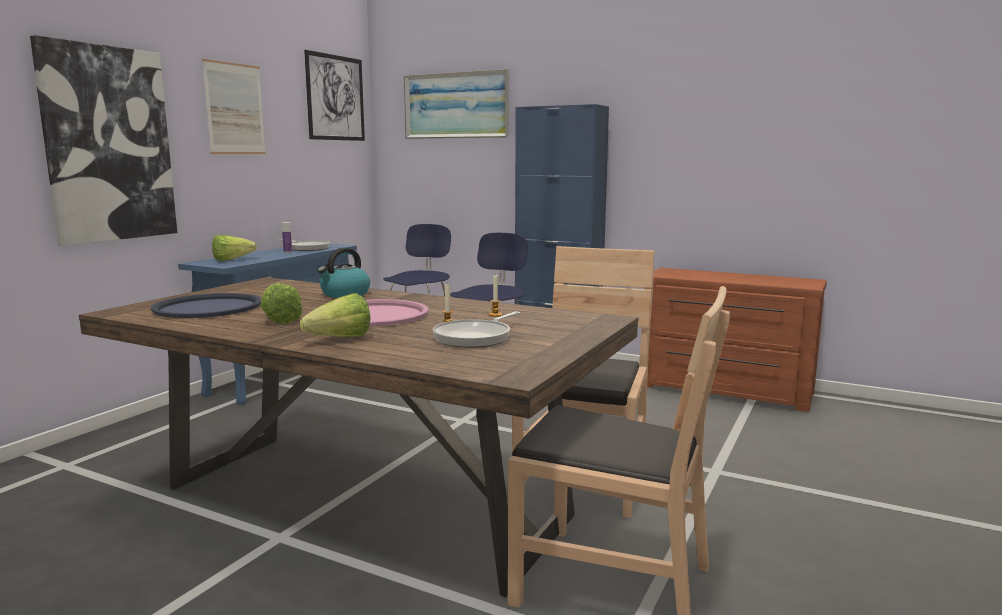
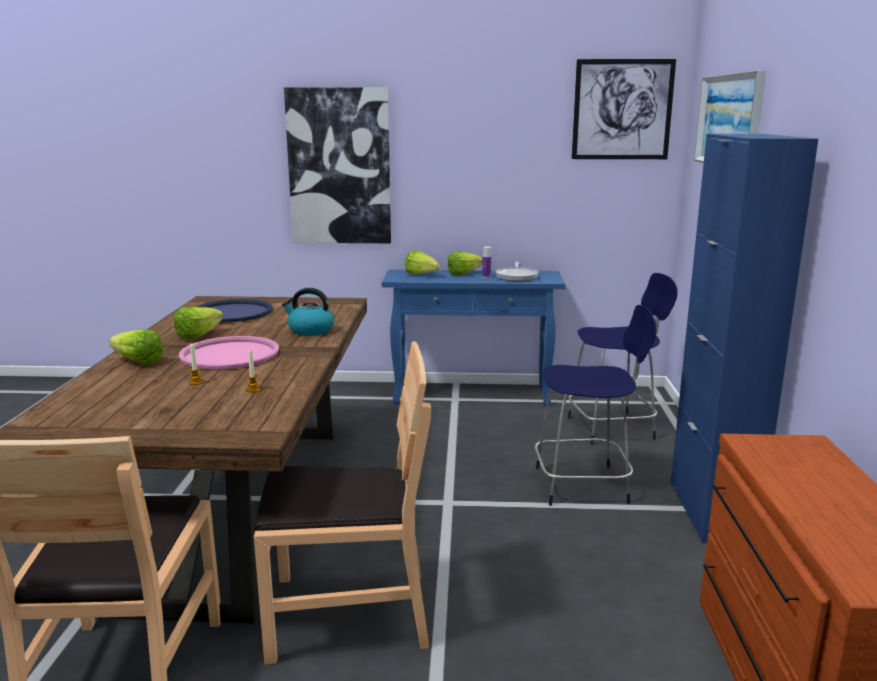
camera: 65 degrees right, 5 degrees up
(235, 109) = (471, 131): picture -> none
(262, 253) = (466, 274): none -> lettuce
(475, 337) = (154, 398): frying pan -> none

